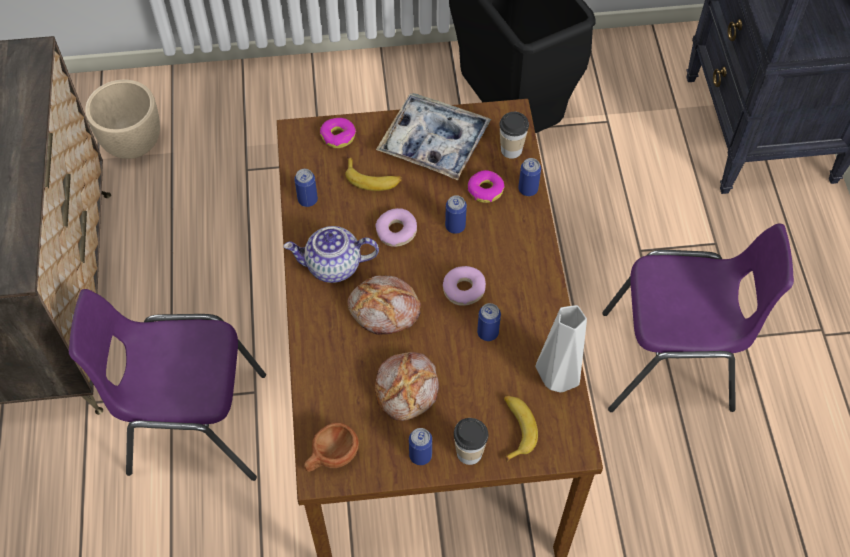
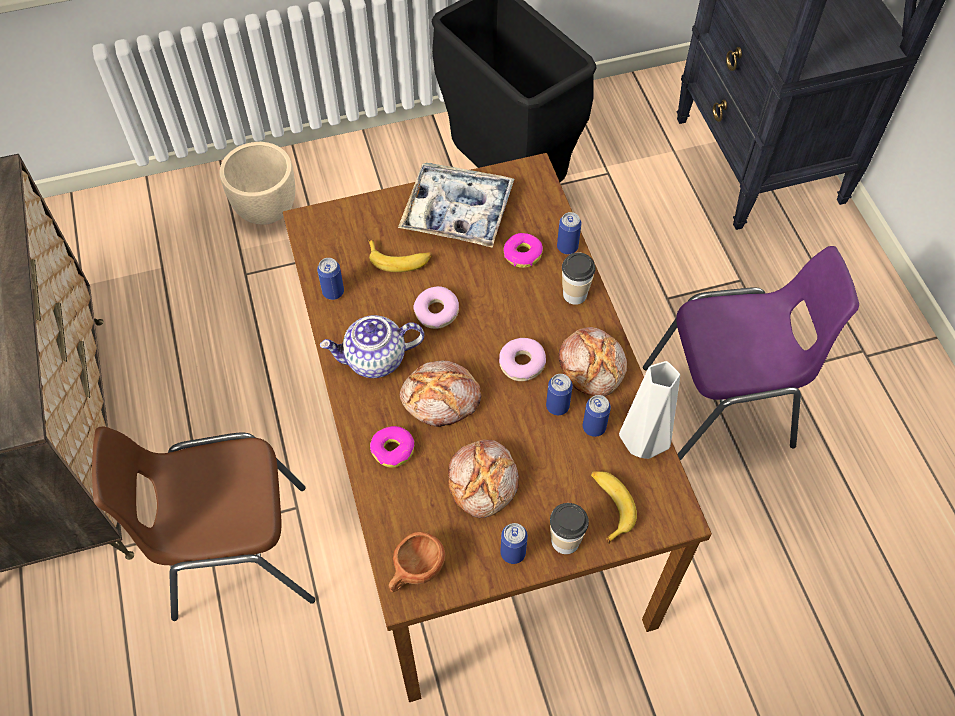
camera: 10 degrees left, 0 degrees up
(134, 145) = (119, 265): beige planter -> beige planter (267, 211)
(193, 424) = (236, 553): purple chair -> brown chair
(338, 136) = (353, 219): donut -> donut (393, 450)
(455, 226) = (498, 297): can -> can (594, 427)
(511, 149) = (541, 208): cup -> cup (574, 294)
(528, 301) = (593, 366): none -> bread

